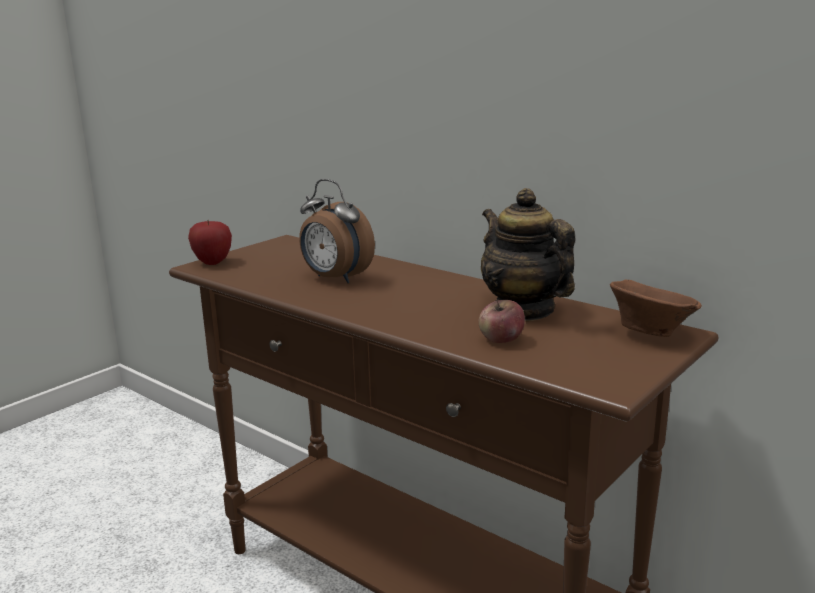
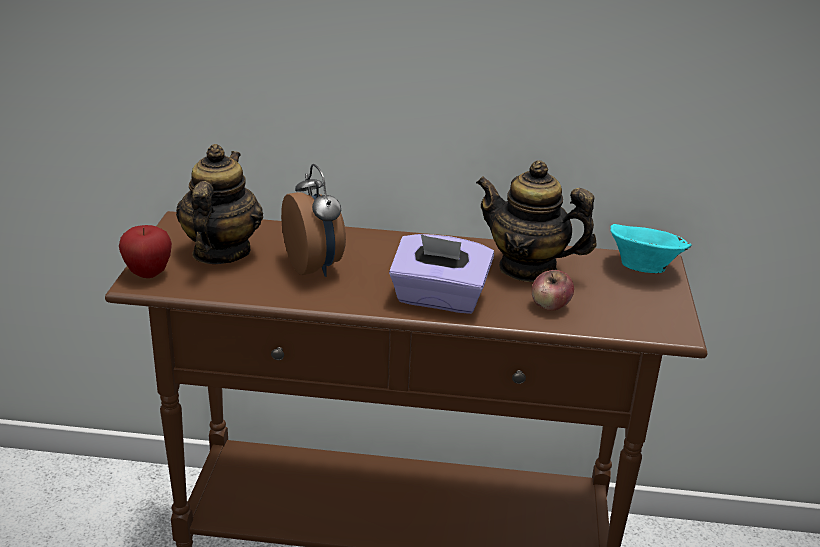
camera: 35 degrees left, 10 degrees up
(281, 260) = (220, 252): none -> teapot
(335, 279) = (315, 267): alarm clock -> alarm clock turned 120 degrees counterclockwise
(402, 315) = (439, 299): none -> purple tissue box
(649, 333) = (642, 268): brown bowl -> turquoise bowl

